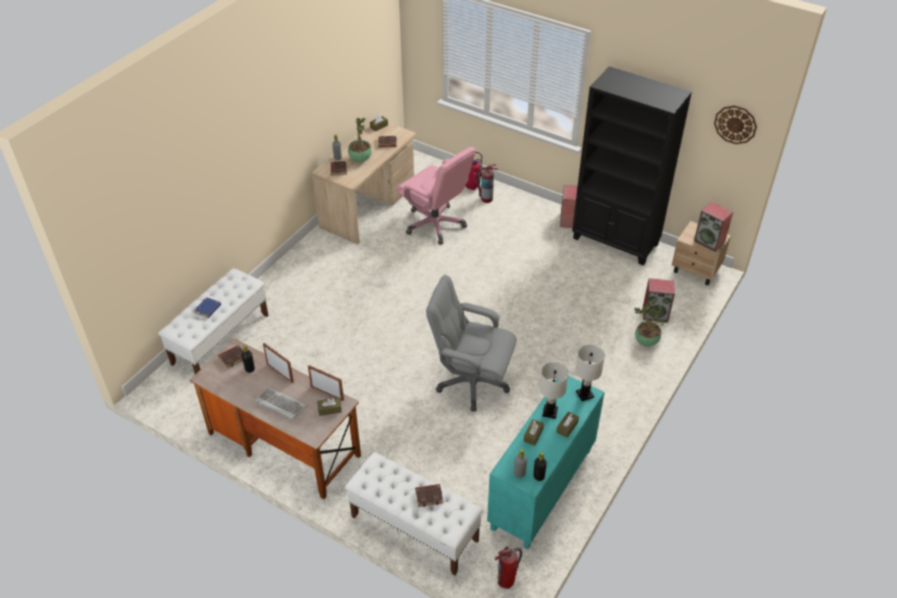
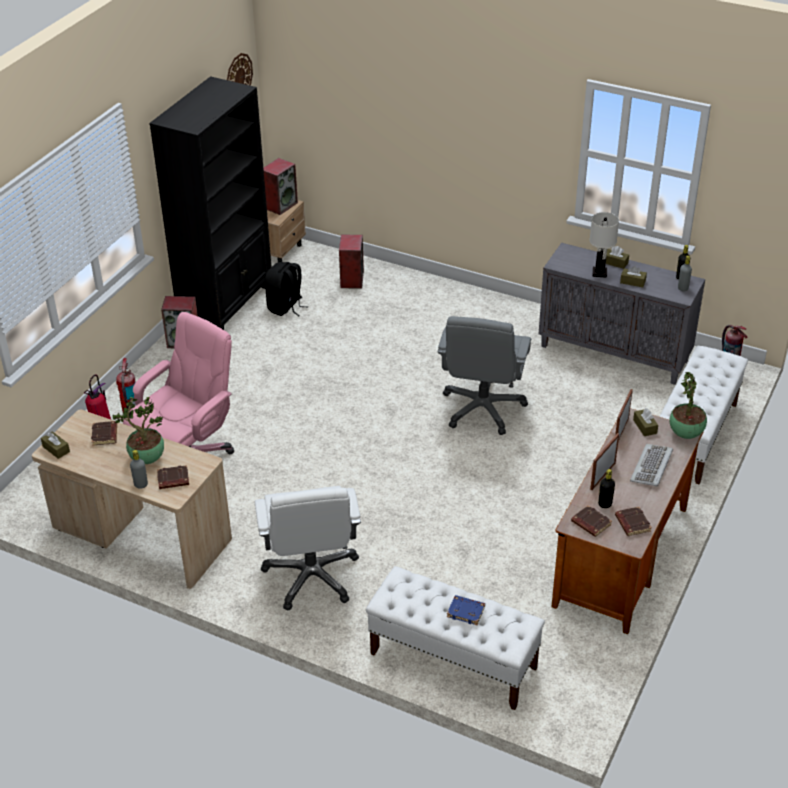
camera: 95 degrees left, 5 degrees down
(313, 278) = (312, 576): none -> white office chair
(429, 496) = (700, 375): brown book -> brown book (632, 523)
(542, 489) = (615, 353): turquoise cabinet -> grey cabinet
(584, 394) = (569, 253): white table lamp -> none
(613, 273) = (285, 307): none -> black backpack
(645, 342) = (396, 287): potted plant -> potted plant (685, 434)

